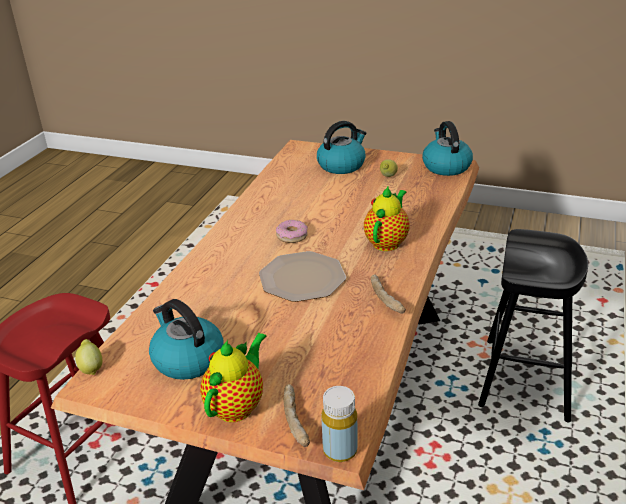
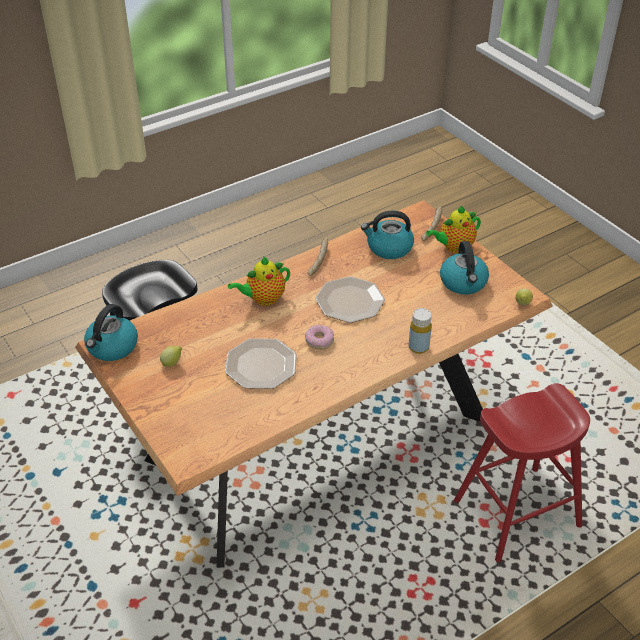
camera: 145 degrees left, 10 degrees up
(320, 202) = (260, 365): none -> plate
(340, 450) = (423, 209): yellow bottle -> yellow bottle (418, 347)
(342, 165) = (185, 403): kettle -> kettle (388, 248)

